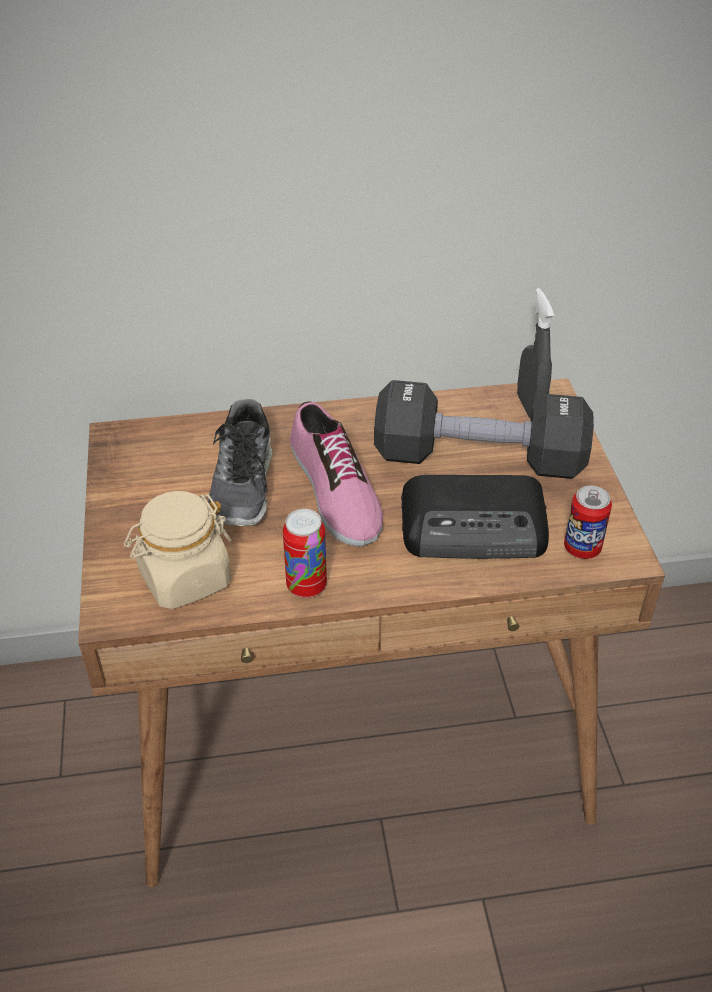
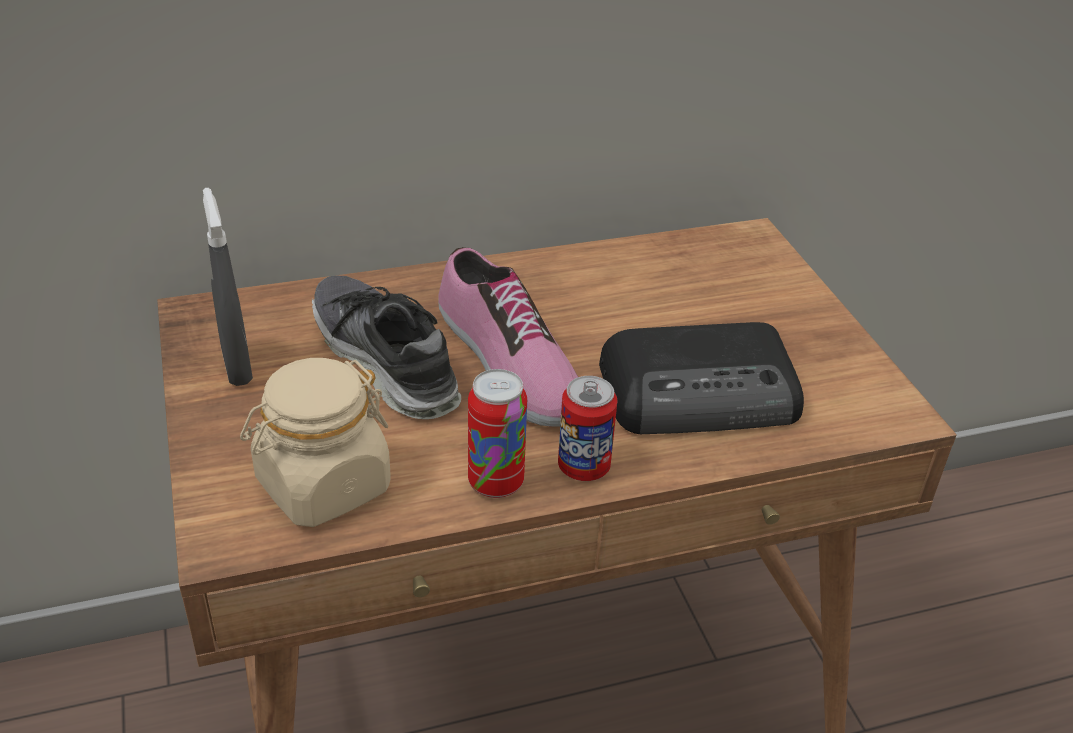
camera: 10 degrees left, 5 degrees down
(244, 485) = (384, 362): shoe -> shoe turned 150 degrees clockwise
(479, 459) = (684, 313): black dumbbell -> none
(530, 407) = (731, 251): grey spray bottle -> grey spray bottle (237, 366)
(582, 548) = (844, 409): can -> can (583, 467)

